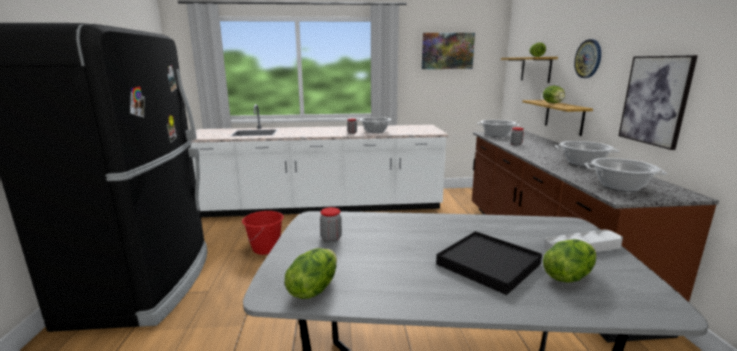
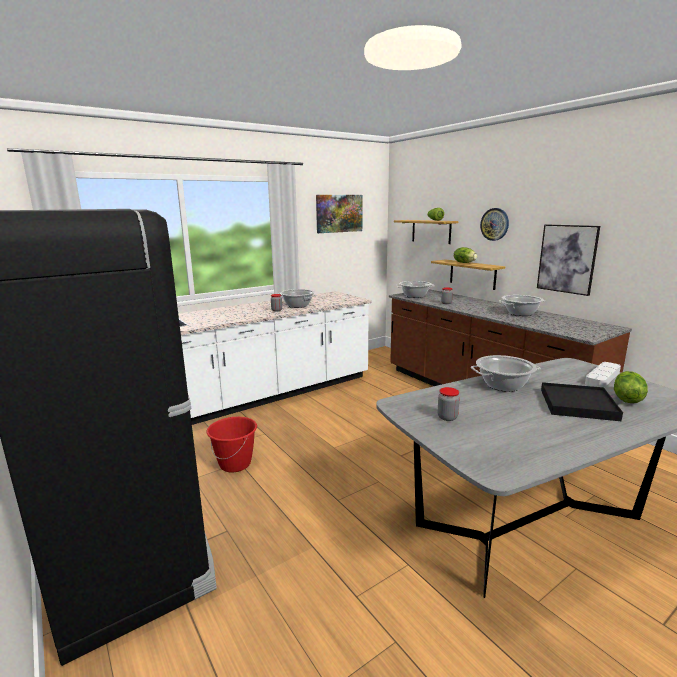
camera: 30 degrees left, 0 degrees up
(313, 288) = (514, 459): lettuce -> none
(619, 186) = (573, 328): cooking pot -> cooking pot (503, 385)

